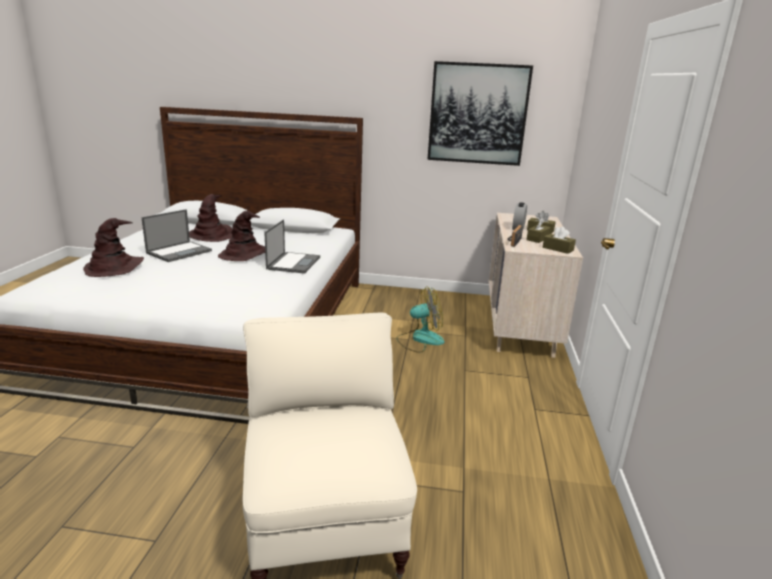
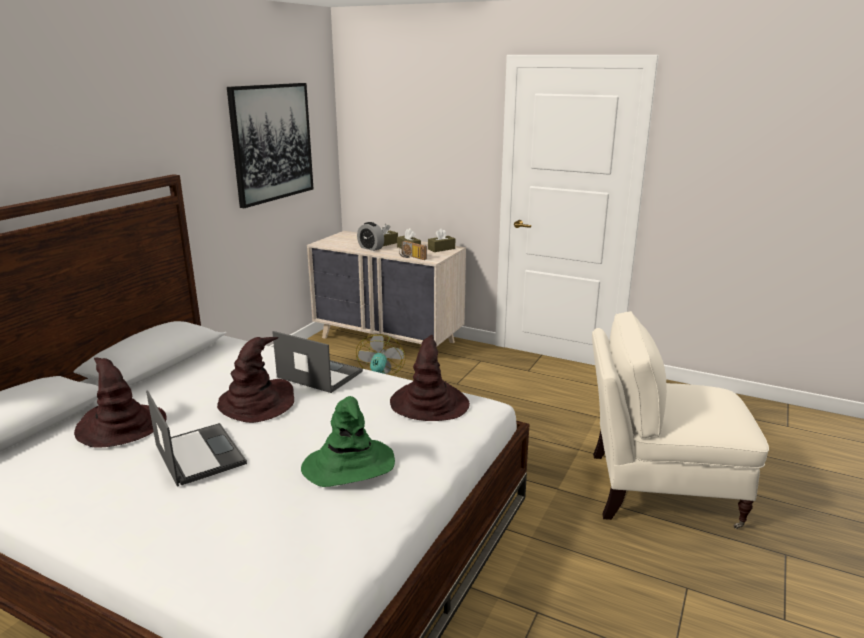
camera: 70 degrees left, 0 degrees up
(114, 267) = (239, 514): brown hat -> brown hat (429, 403)
(167, 285) = (349, 465): none -> green hat

